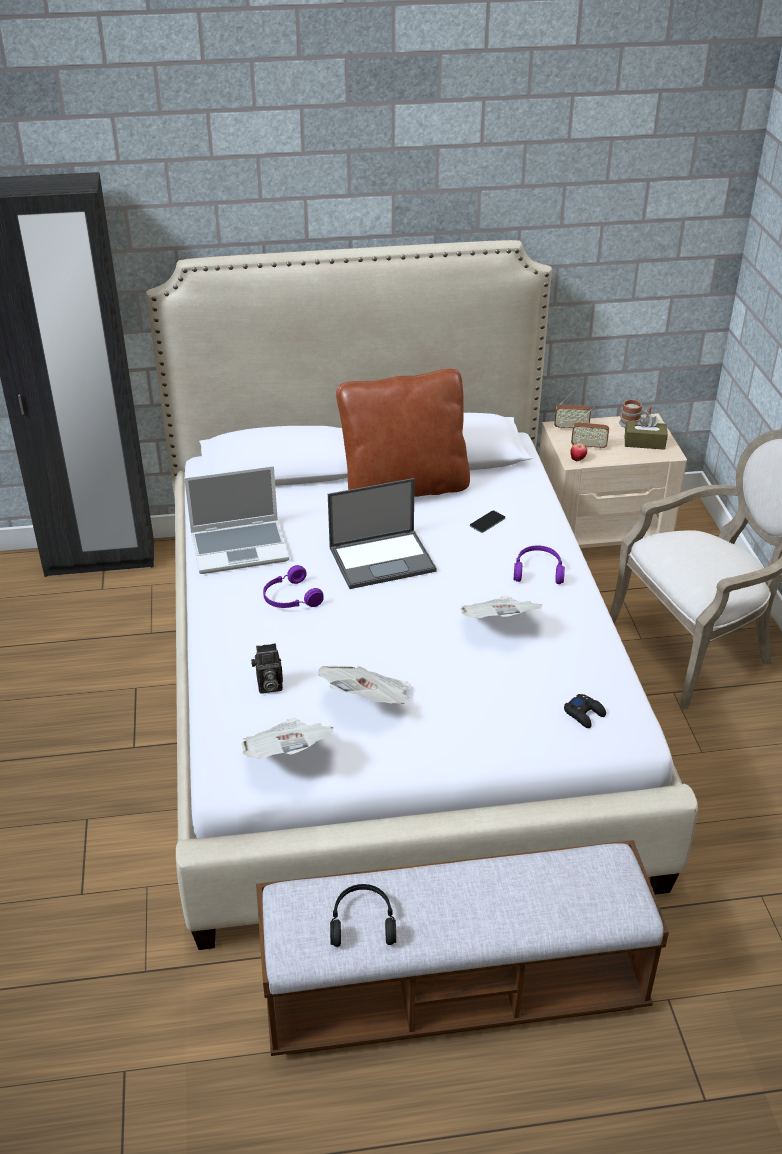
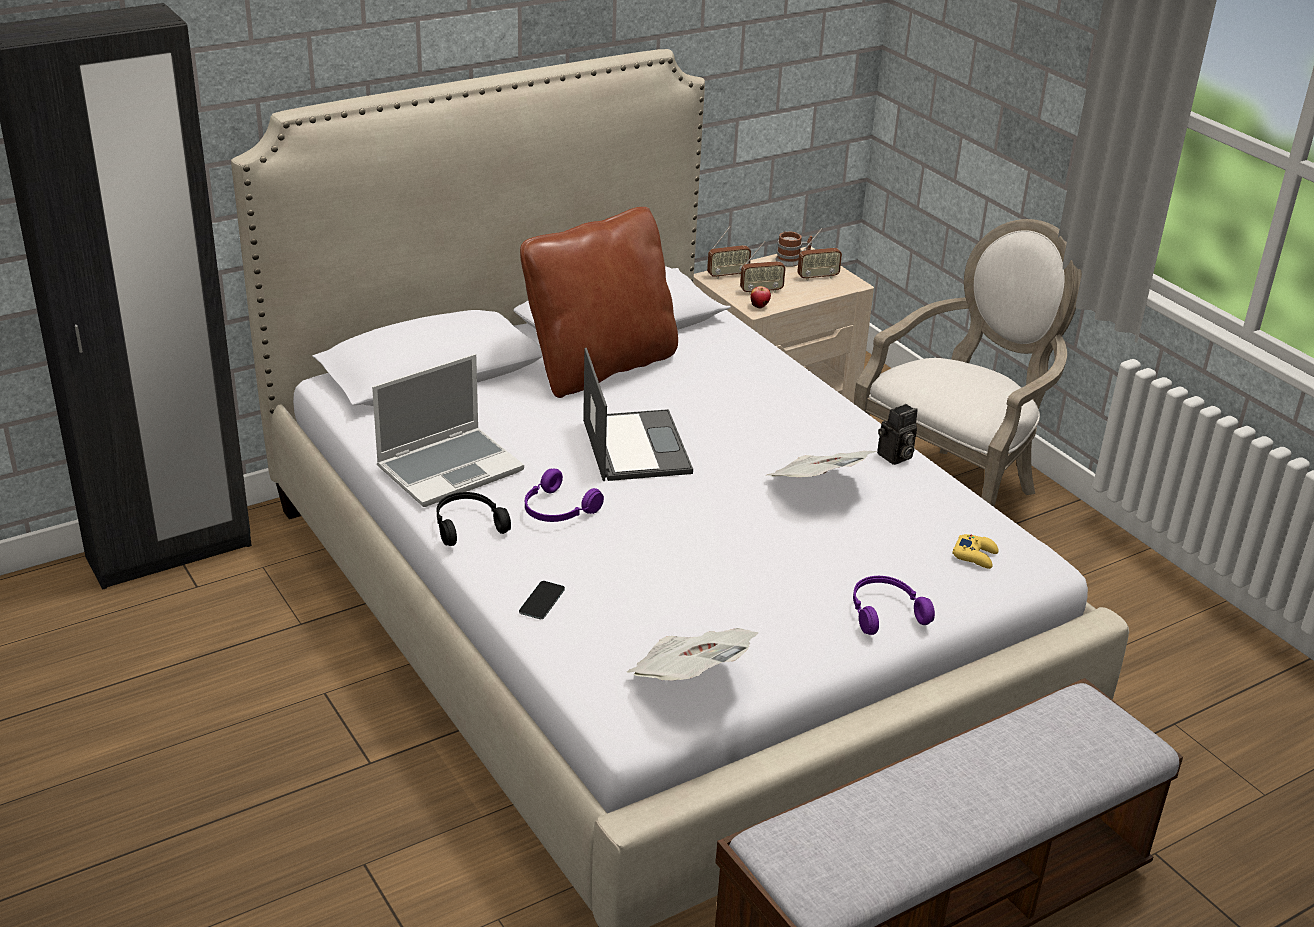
camera: 25 degrees left, 5 degrees down
(268, 686) = (607, 610): camera -> camera (895, 457)
(362, 922) = (876, 840): black headphones -> black headphones (467, 525)
(368, 702) = (737, 599): newspaper -> none
(383, 559) = (635, 445): laptop -> laptop turned 60 degrees counterclockwise
(487, 522) = (722, 384): phone -> phone (542, 600)
(538, 570) = (817, 423): purple headphones -> purple headphones (884, 612)
(584, 714) = (975, 555): black game controller -> yellow game controller
(644, 442) = (817, 277): brown tissue box -> radio

